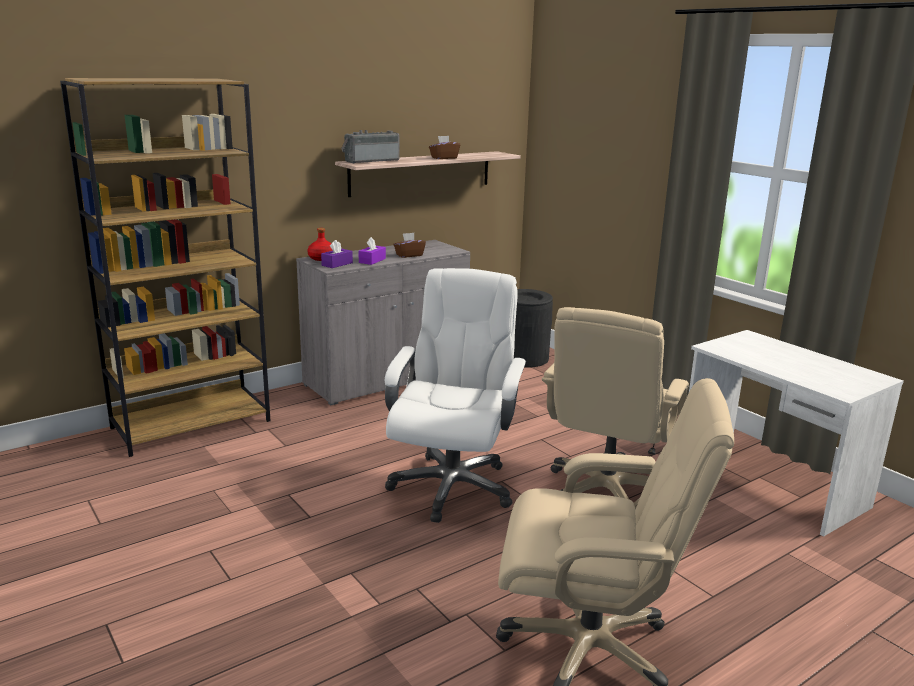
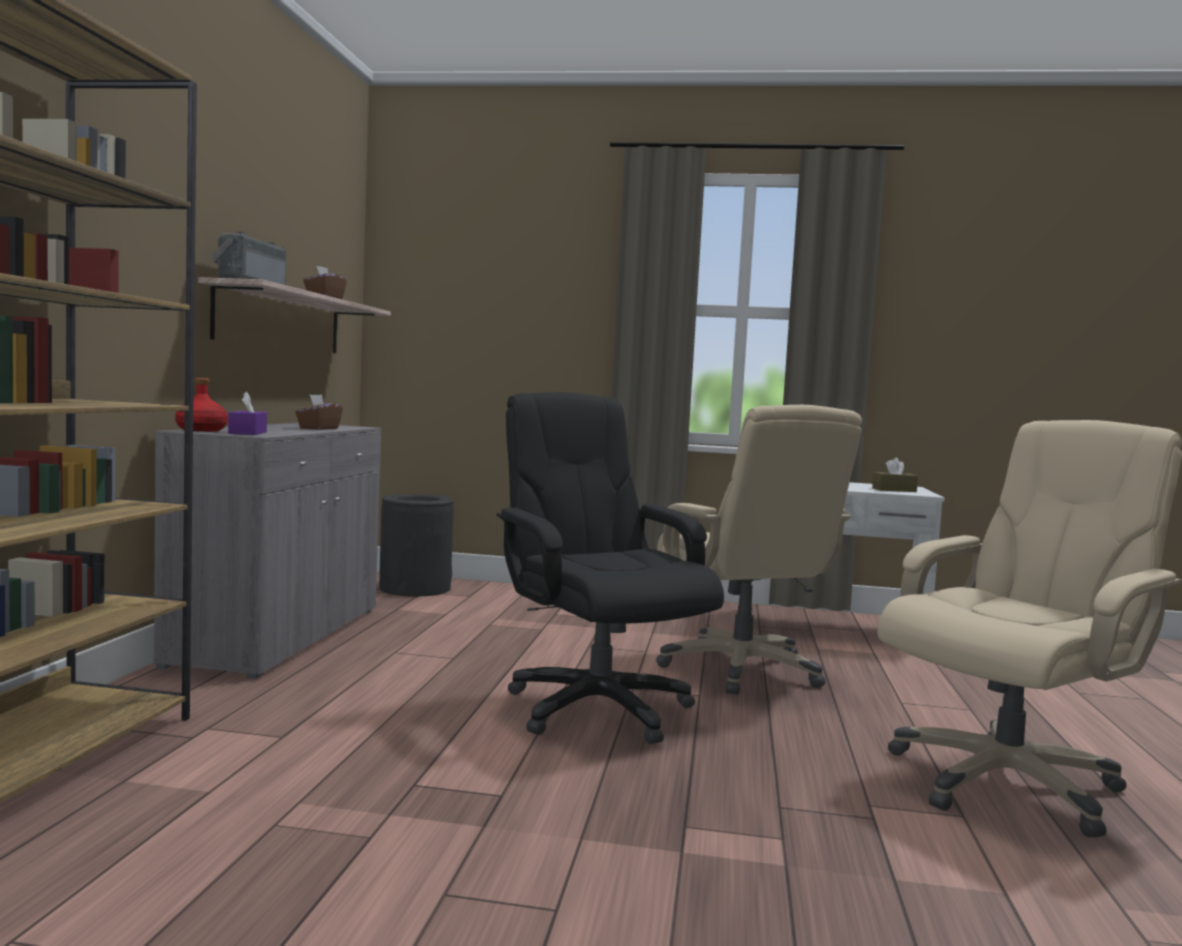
camera: 45 degrees left, 15 degrees down
(372, 260) = (287, 431): purple tissue box -> none
(452, 486) = (597, 708): white office chair -> black office chair
(831, 380) = (894, 490): none -> brown tissue box

